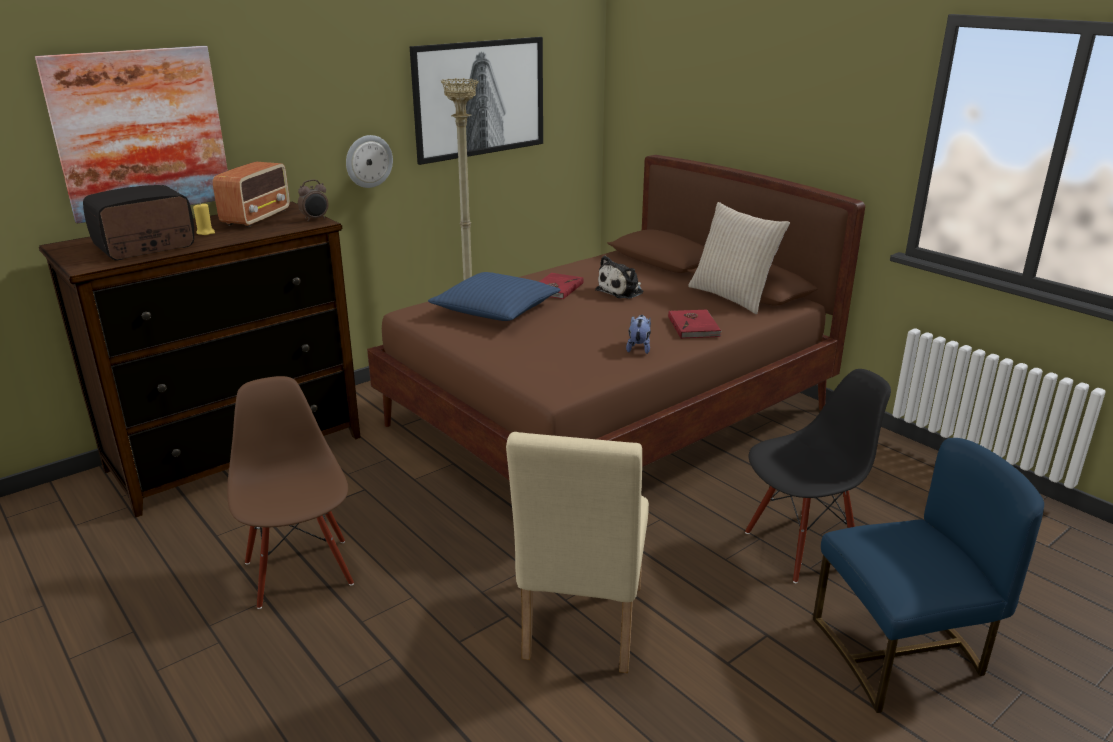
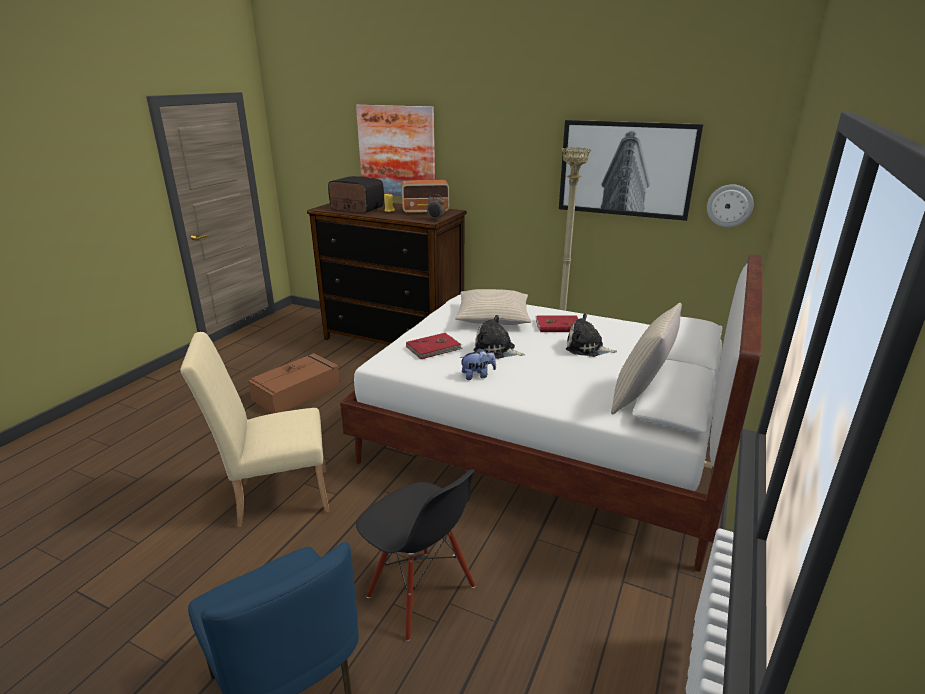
camera: 65 degrees right, 0 degrees up
(300, 572) = (298, 392): brown chair -> brown storage box
(368, 161) = (524, 198): wall clock -> wall clock (729, 205)
(495, 309) = (493, 317): blue pillow -> beige pillow
(585, 328) = (496, 350): none -> plush toy
(609, 418) = (546, 443): brown bed -> white bed
(694, 326) = (546, 390): red book -> red book (434, 348)

